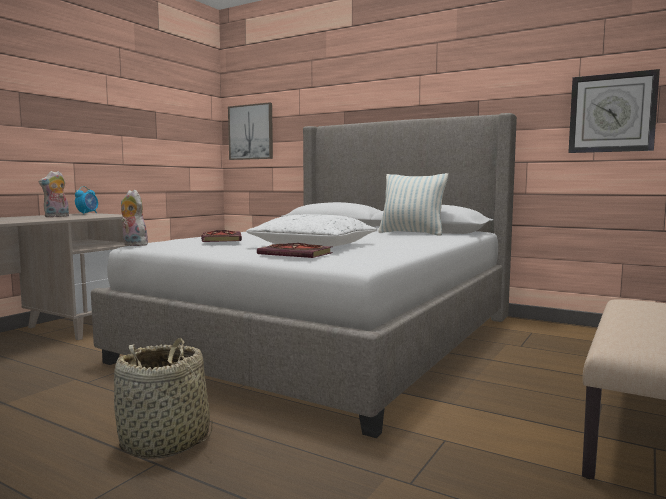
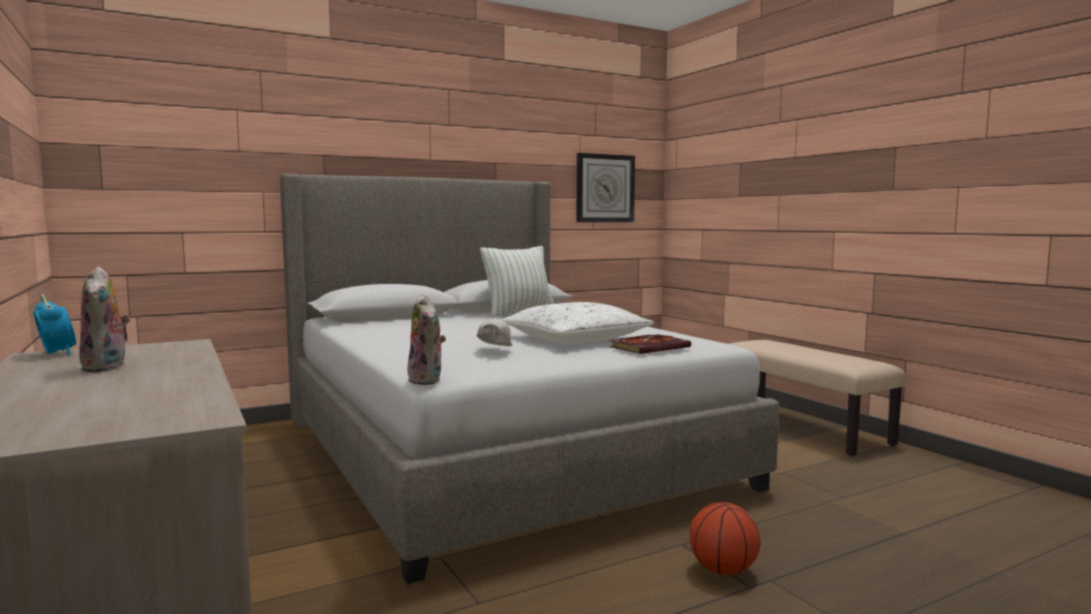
camera: 60 degrees left, 0 degrees up
(133, 245) = (428, 380): plush toy -> plush toy turned 90 degrees counterclockwise
(165, 442) = (722, 570): basket -> basketball
(221, 239) = (494, 350): book -> white cap
(251, 132) = (129, 170): picture -> none

